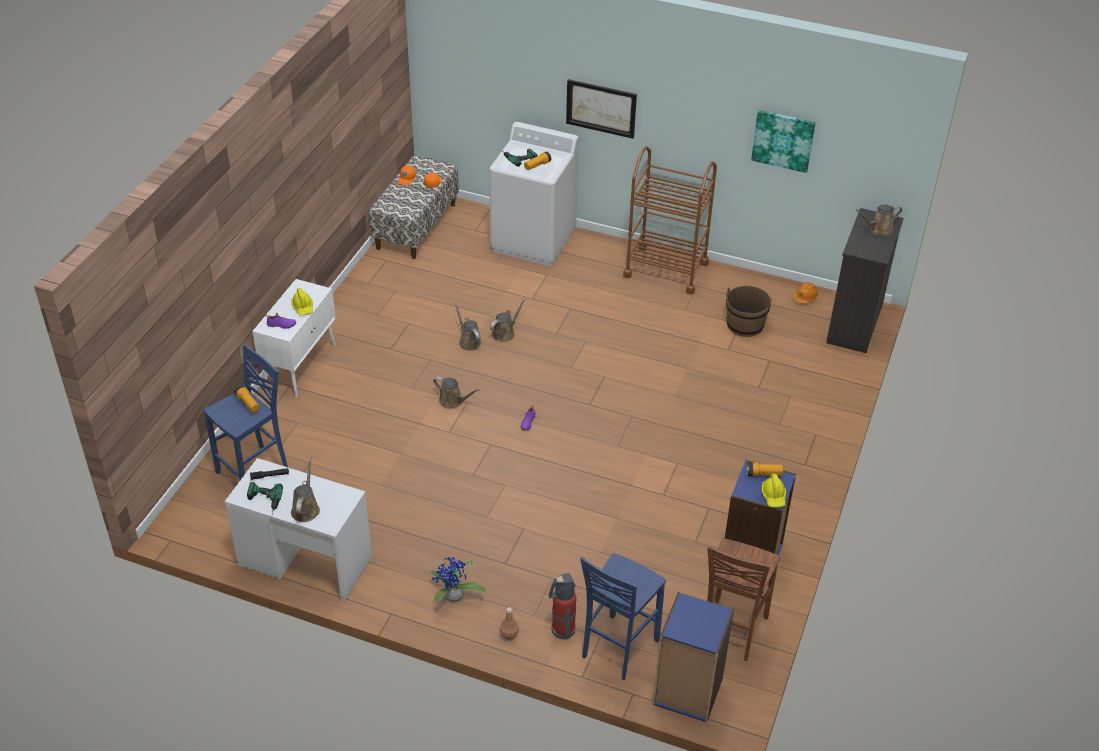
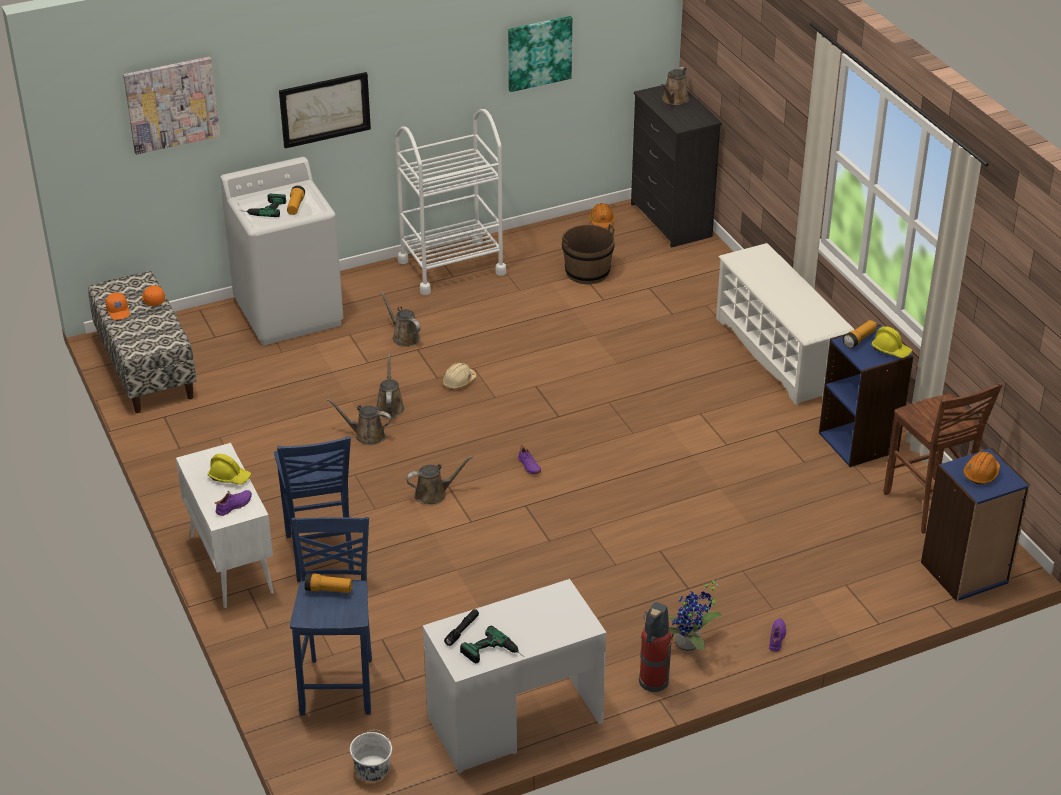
camera: 45 degrees left, 5 degrees down
(205, 528) = (372, 769): none -> white bucket
(306, 508) = (542, 631): brown watering can -> brown watering can (404, 337)
(490, 55) = (171, 104): none -> picture
(509, 634) = (777, 638): brown bottle -> purple shoe
(562, 630) = (811, 602): fire extinguisher -> fire extinguisher (652, 682)
(564, 344) = (458, 382): none -> beige hard hat
(617, 649) = (871, 583): blue stool -> blue stool (321, 556)
(666, 269) = (451, 267): brown cart -> white cart
(696, 620) = (981, 474): none -> orange hard hat
(789, 460) = (778, 354): none -> white shoe rack

